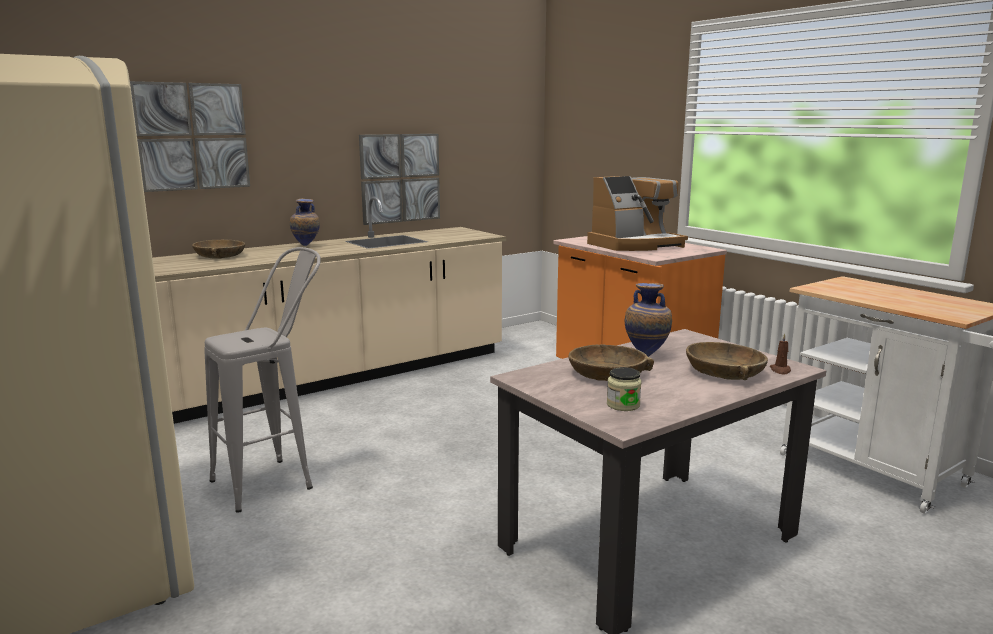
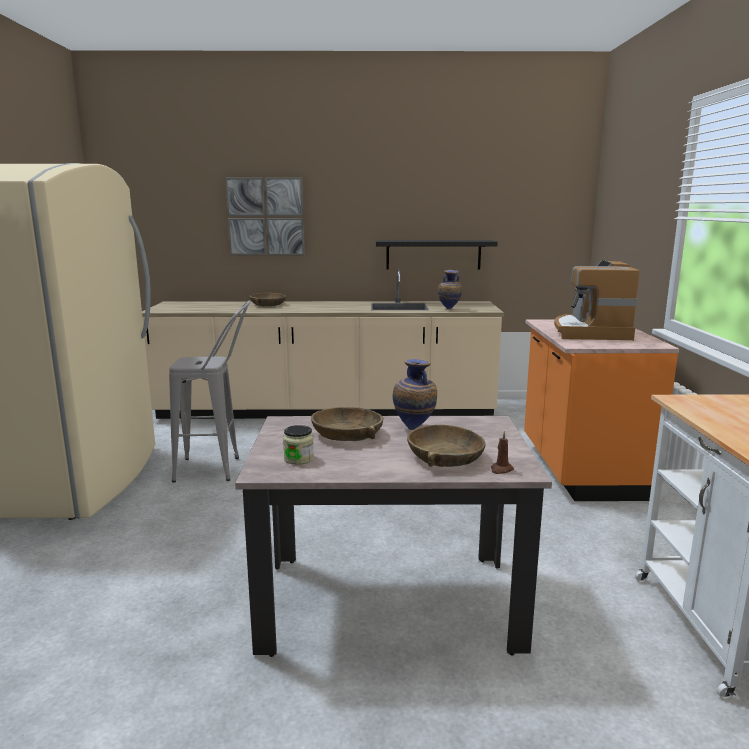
camera: 35 degrees right, 0 degrees up
(306, 246) = (336, 304): vase -> vase (449, 309)
(400, 178) = (433, 254): picture -> black shelf
(635, 245) = (590, 332): coffee machine -> coffee machine turned 90 degrees clockwise

